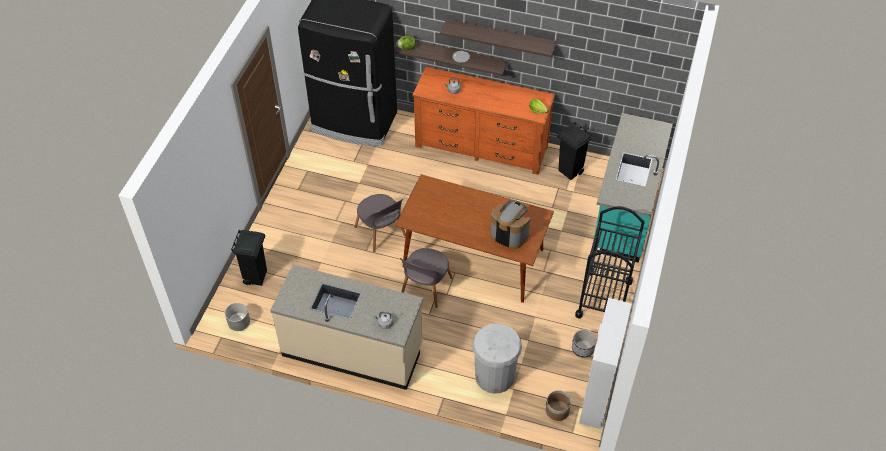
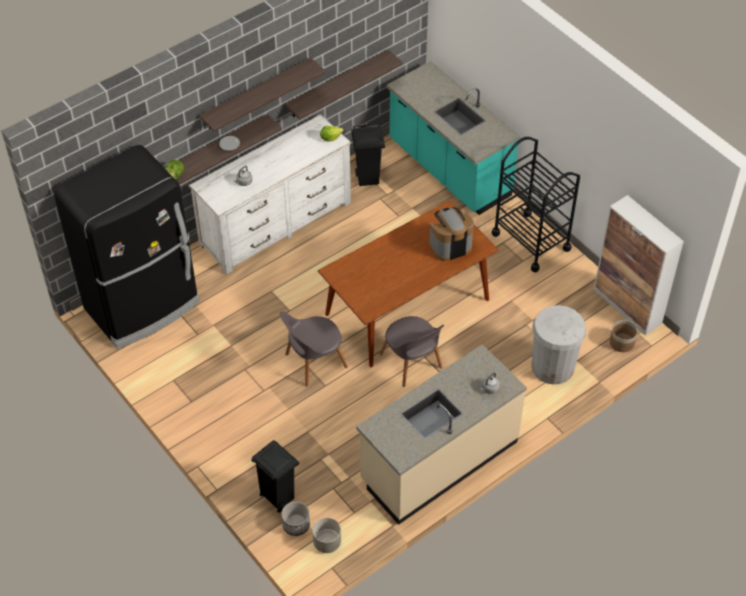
camera: 55 degrees left, 0 degrees up
(381, 233) = (313, 362): grey chair -> grey chair turned 150 degrees clockwise
(481, 146) = (276, 223): orange dresser -> white dresser
(579, 81) = (337, 84): none -> shelf
(582, 349) = (572, 287): planter -> planter (296, 524)

